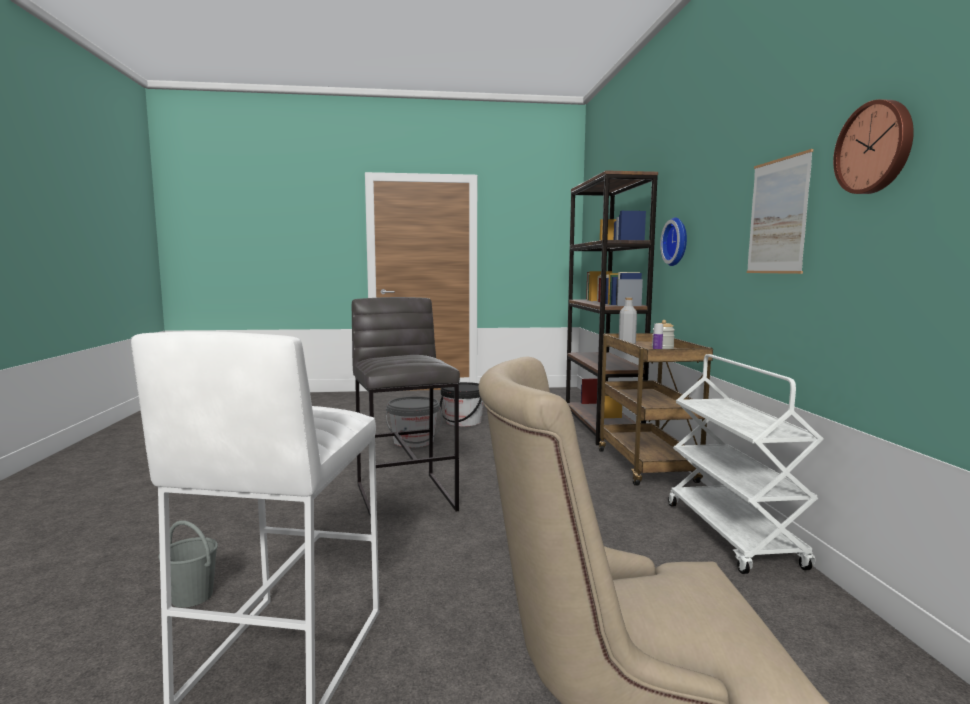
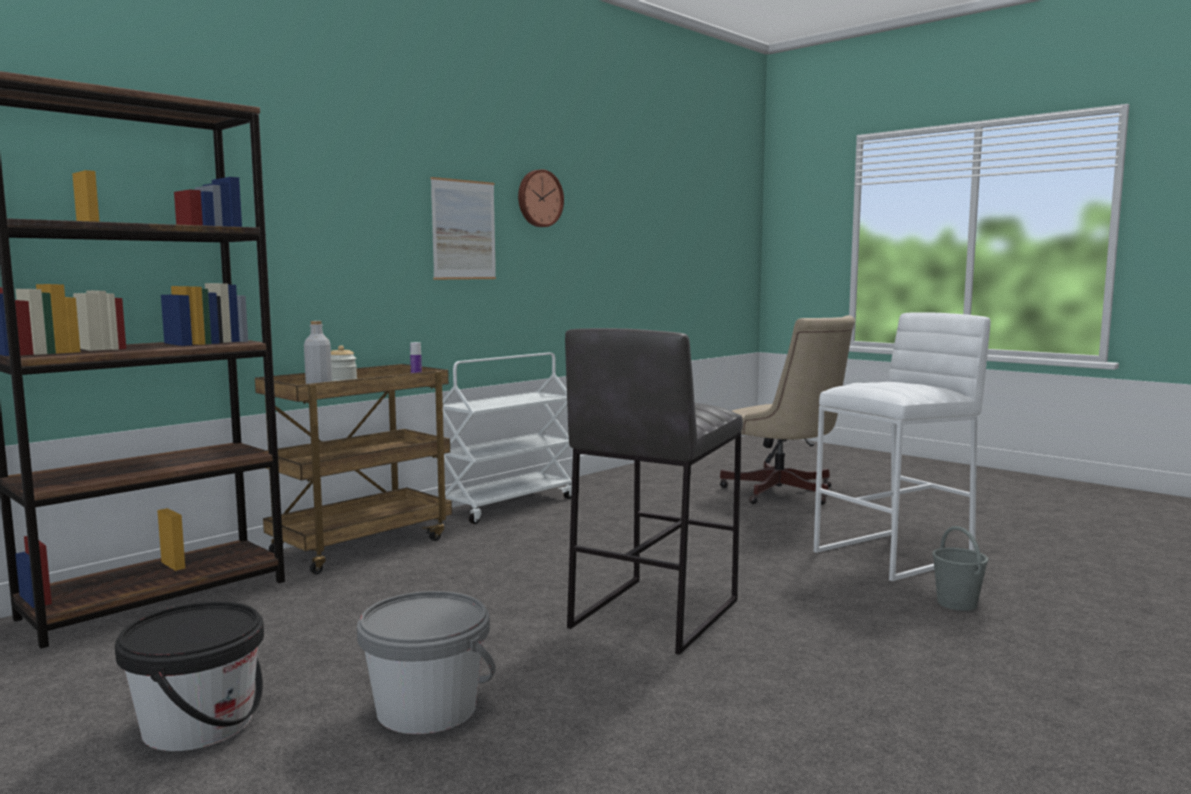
camera: 130 degrees left, 0 degrees up
(677, 242) = (280, 238): wall clock -> none

